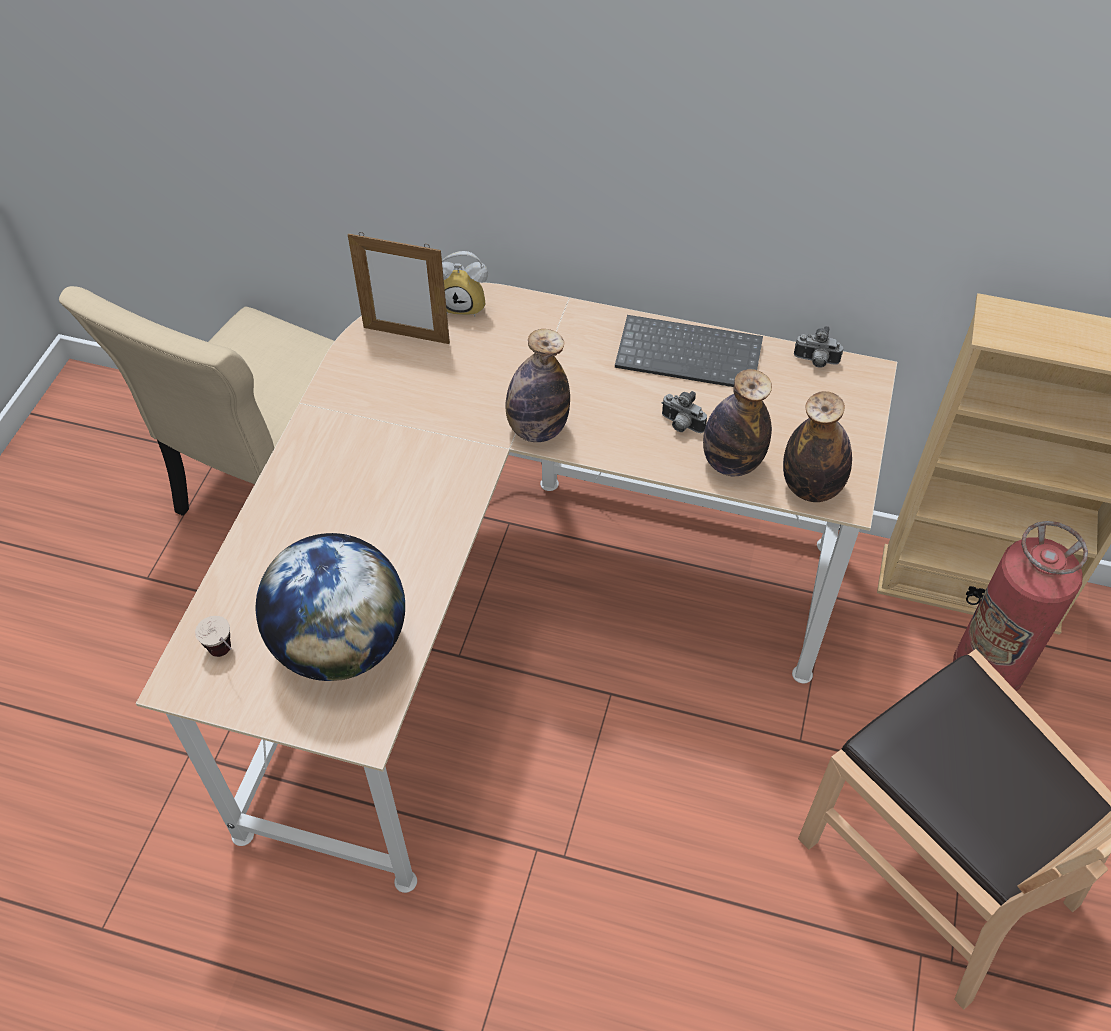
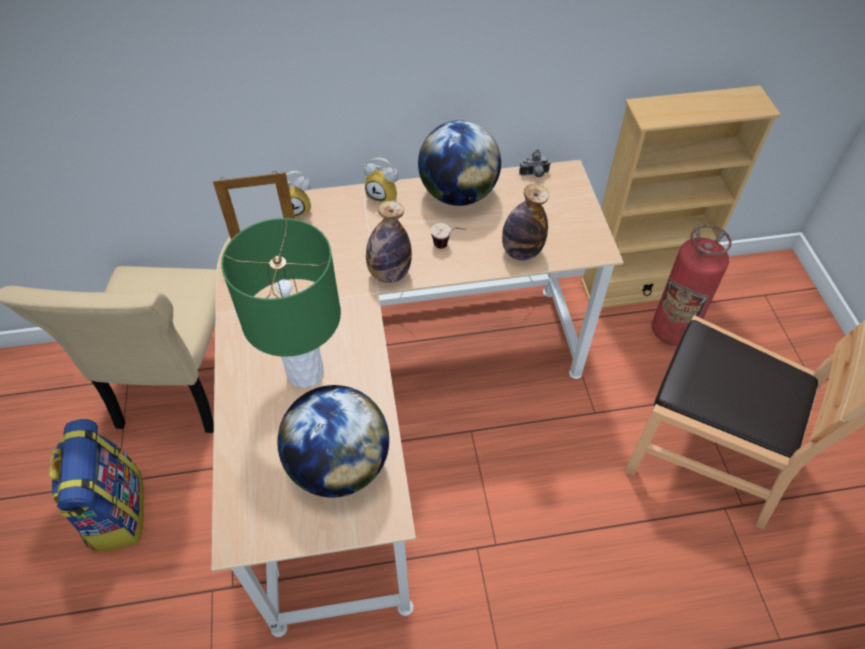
camera: 25 degrees left, 0 degrees up
(128, 612) = (116, 511): none -> backpack
(226, 656) = (262, 507): cup -> cup (448, 246)
(363, 516) = (304, 372): none -> green table lamp
(591, 323) = (385, 195): none -> alarm clock
(680, 425) = (477, 240): camera -> none
(691, 354) = (458, 194): keyboard -> globe
(811, 487) = (576, 250): bottle -> none

